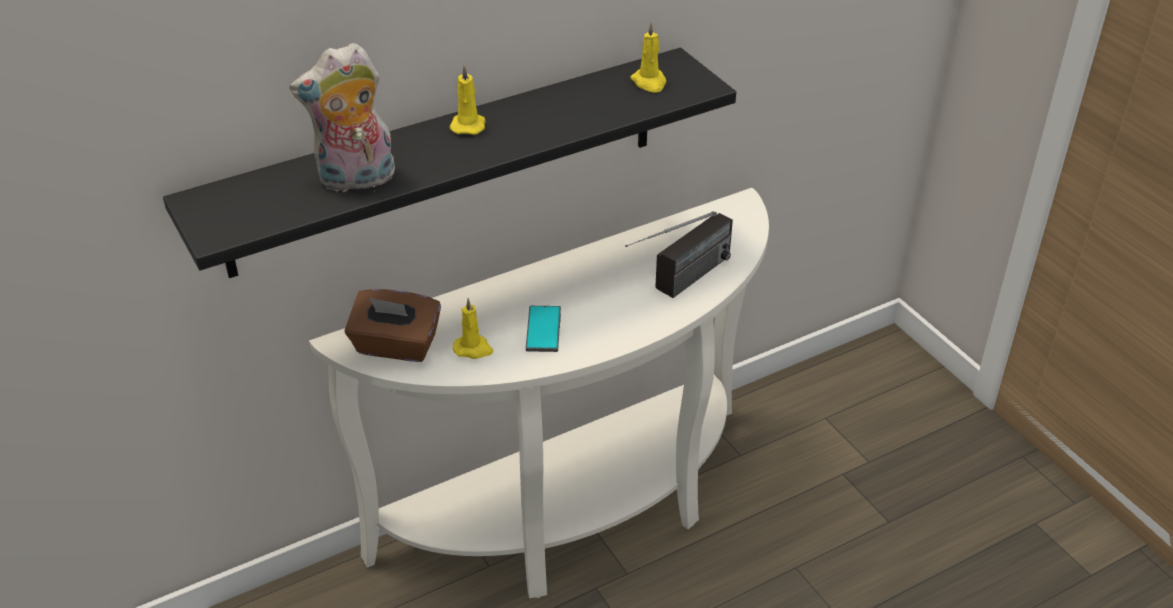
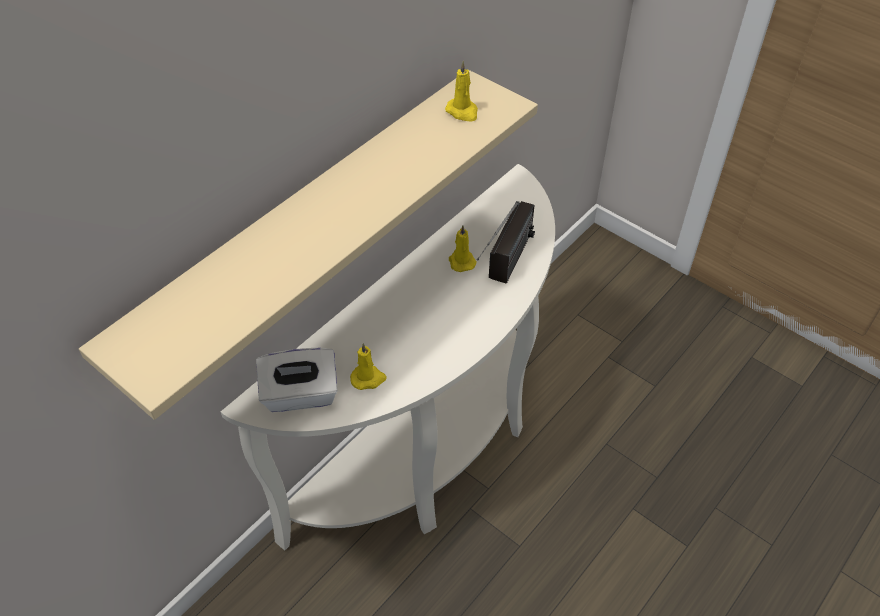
camera: 20 degrees left, 10 degrees up
(356, 181) = (259, 281): plush toy -> none
(396, 346) = (300, 395): brown tissue box -> white tissue box
(446, 161) = (307, 225): black shelf -> beige shelf
(468, 125) = (330, 194): yellow candle -> yellow candle (461, 261)
(543, 329) = (417, 343): phone -> none

